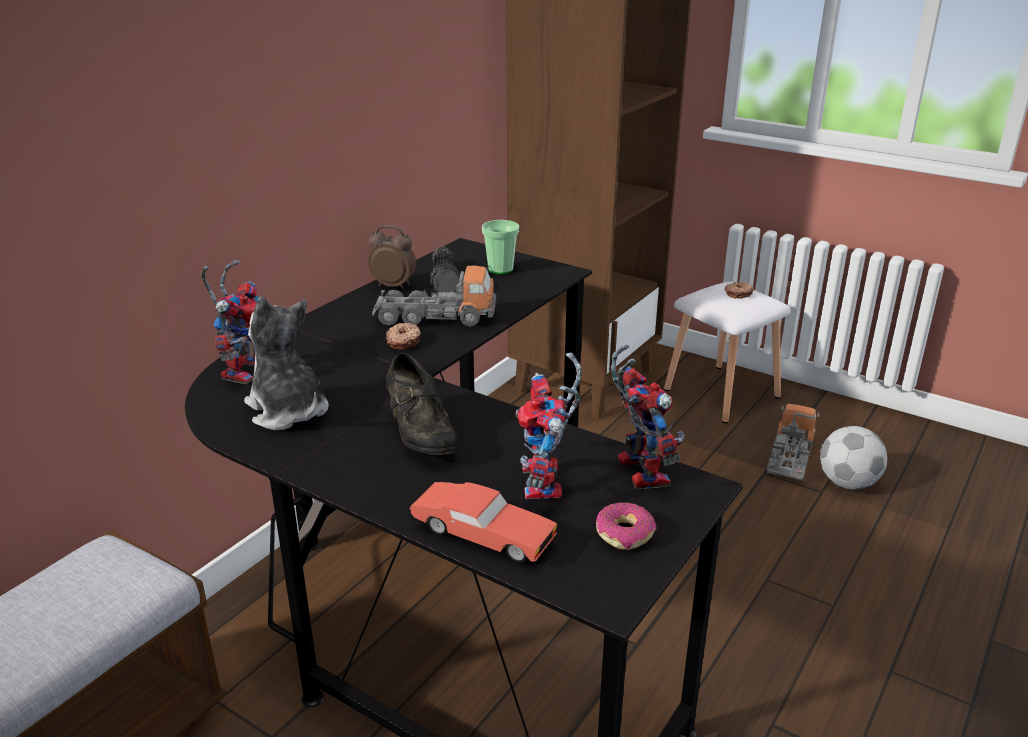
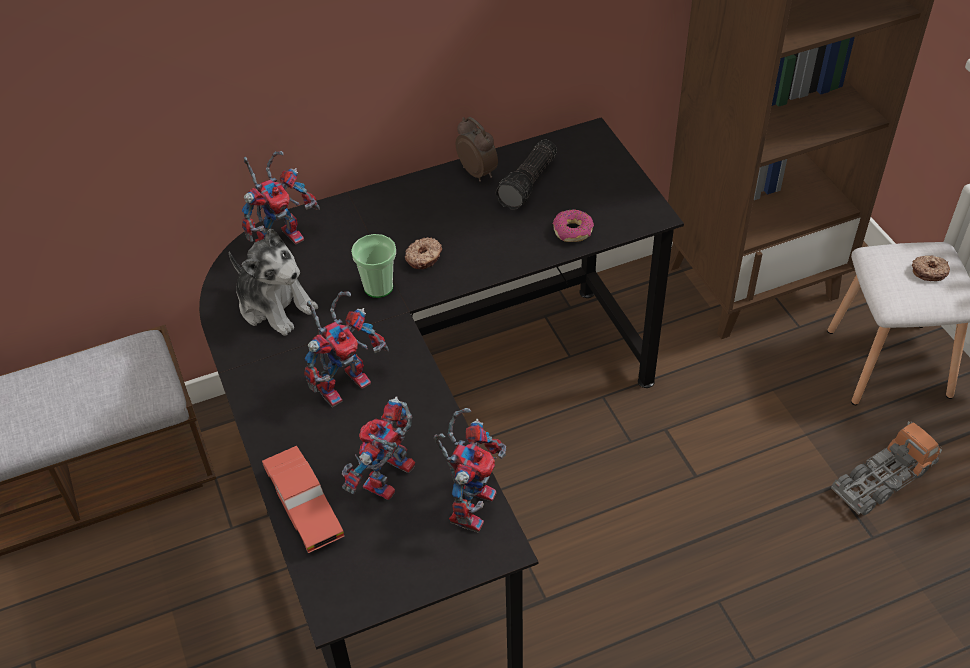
camera: 35 degrees right, 20 degrees up
(288, 411) = (275, 305): plush toy -> plush toy turned 135 degrees clockwise
(420, 436) = (345, 381): black shoe -> toy robot
(435, 317) = (477, 234): toy truck -> none
(500, 269) = (595, 185): cup -> cup (378, 287)
(625, 534) = (400, 560): donut -> donut (573, 231)
(847, 483) = (912, 541): football -> none

